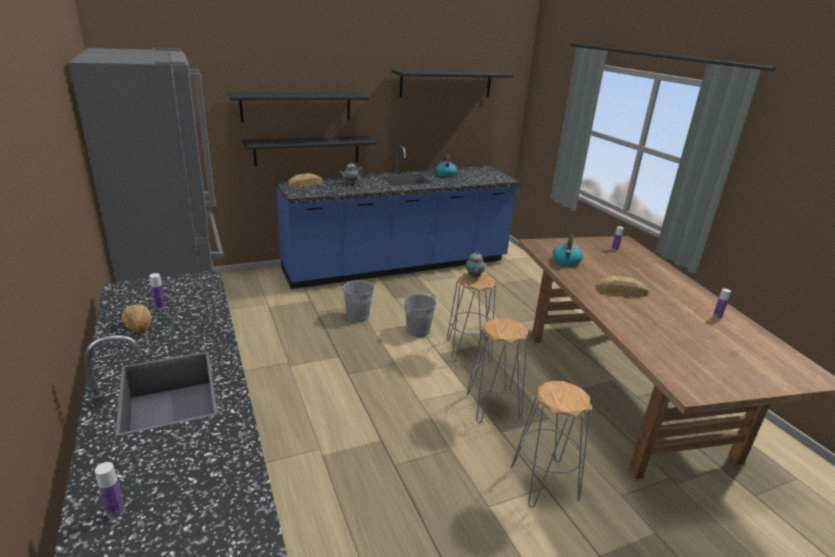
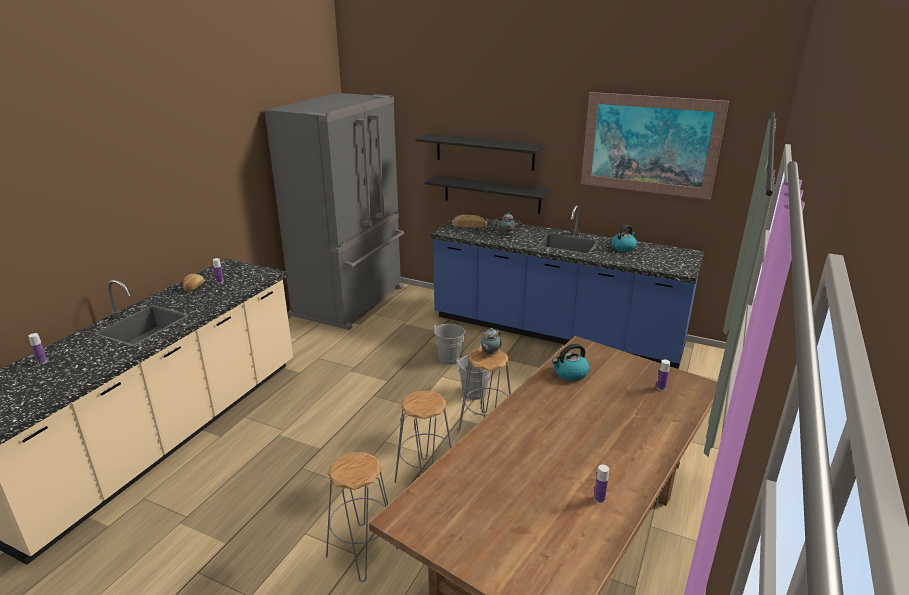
camera: 50 degrees right, 0 degrees up
(446, 84) = (649, 145): black shelf -> picture
(621, 291) = (555, 423): bread -> none

